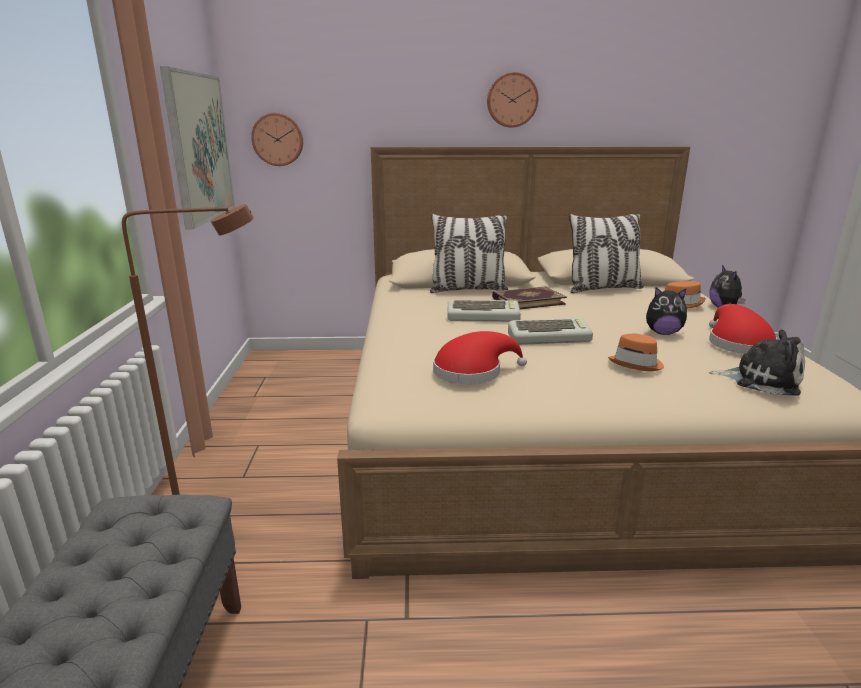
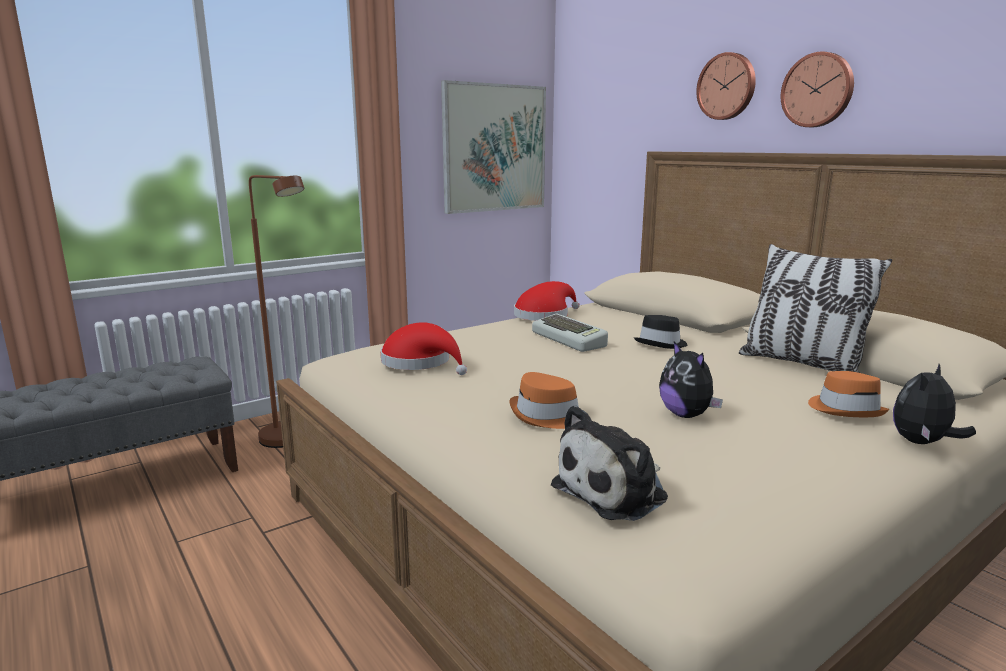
camera: 55 degrees right, 5 degrees down
(278, 139) = (586, 143): wall clock -> wall clock (727, 86)
(468, 290) = (642, 320): pillow -> none
(527, 300) = (661, 343): book -> black hat
(549, 337) = (558, 370): keyboard -> none
(737, 344) = (736, 461): red hat -> red hat (544, 315)
(761, 380) = (615, 491): plush toy -> plush toy turned 60 degrees clockwise

